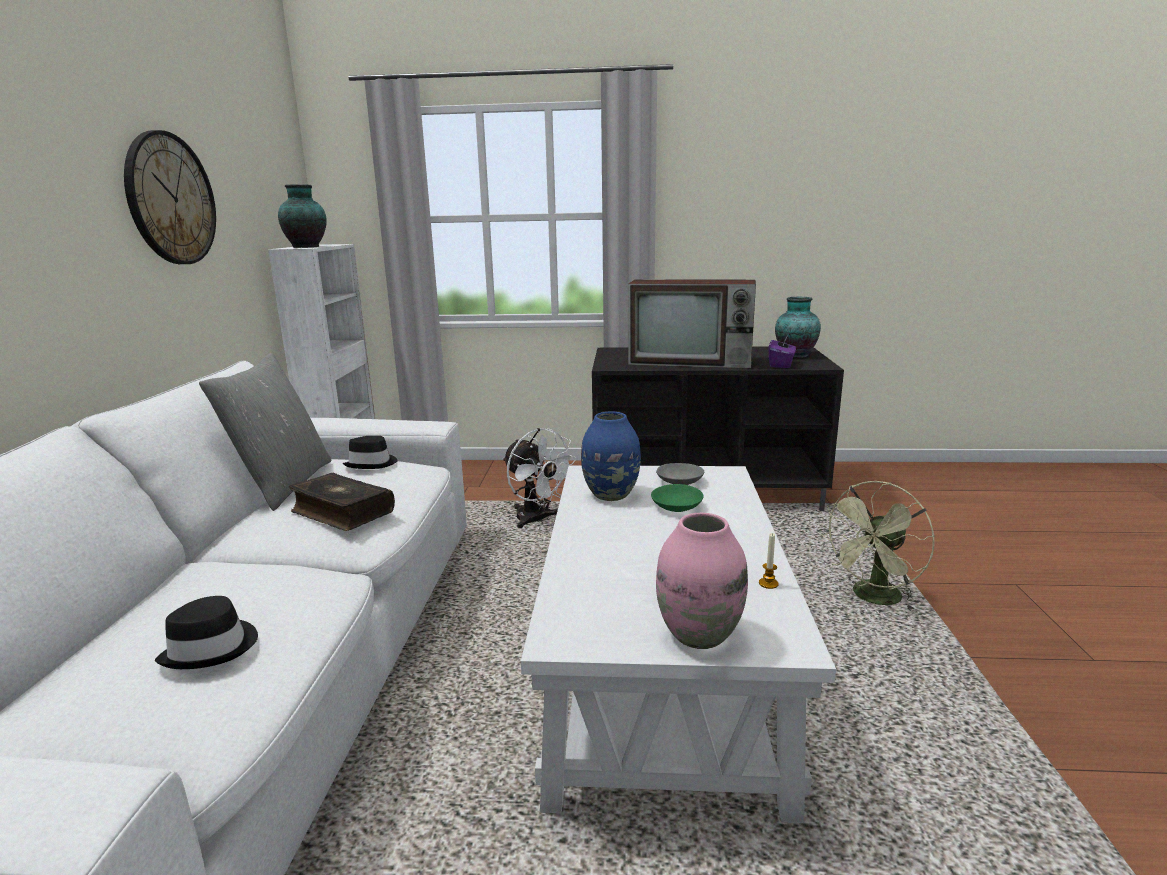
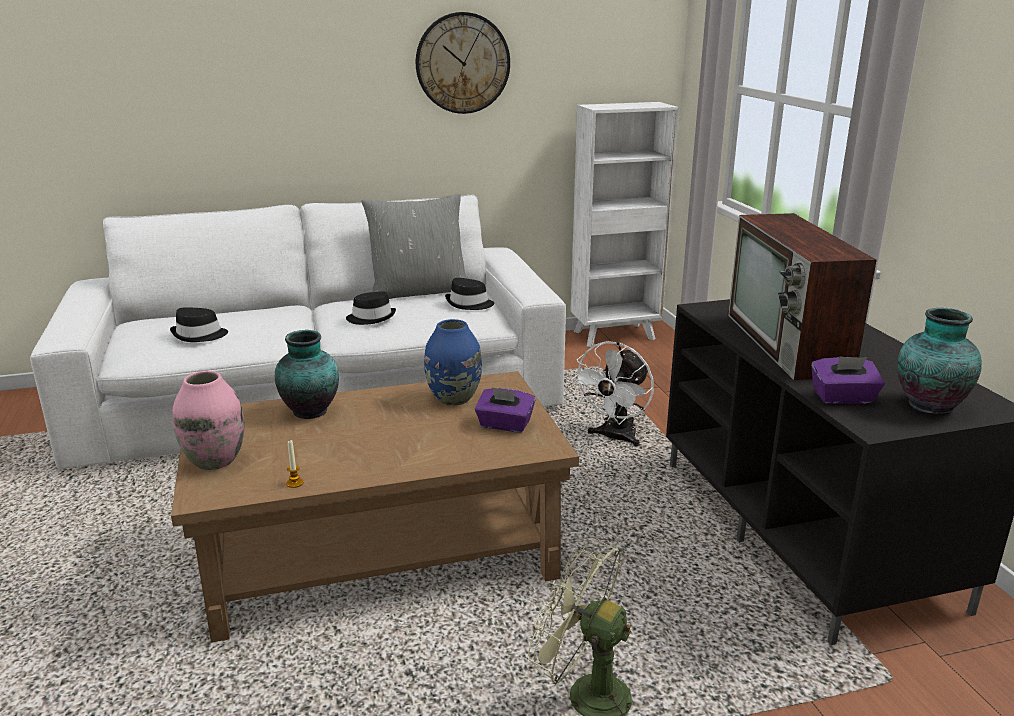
camera: 70 degrees right, 5 degrees up
(307, 247) = (606, 107): vase -> vase (311, 412)
(341, 512) = (371, 318): book -> black hat
(659, 671) = (381, 551): white coffee table -> brown coffee table
(676, 507) = (438, 430): green bowl -> none
(679, 482) = (504, 425): grey bowl -> purple tissue box

